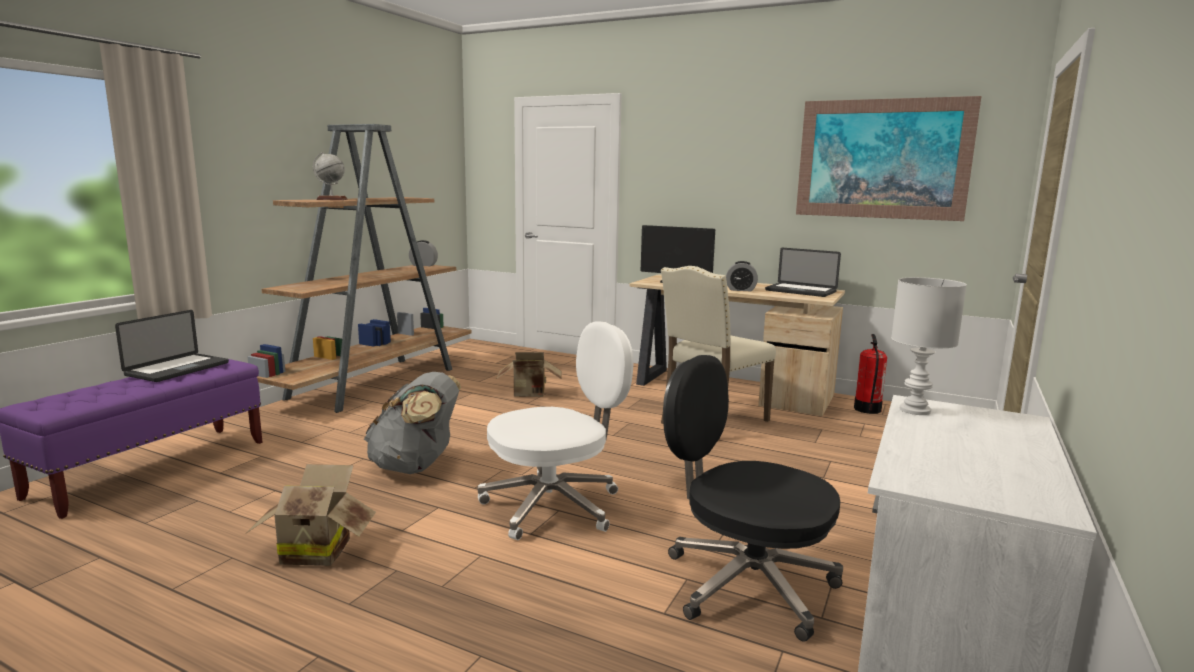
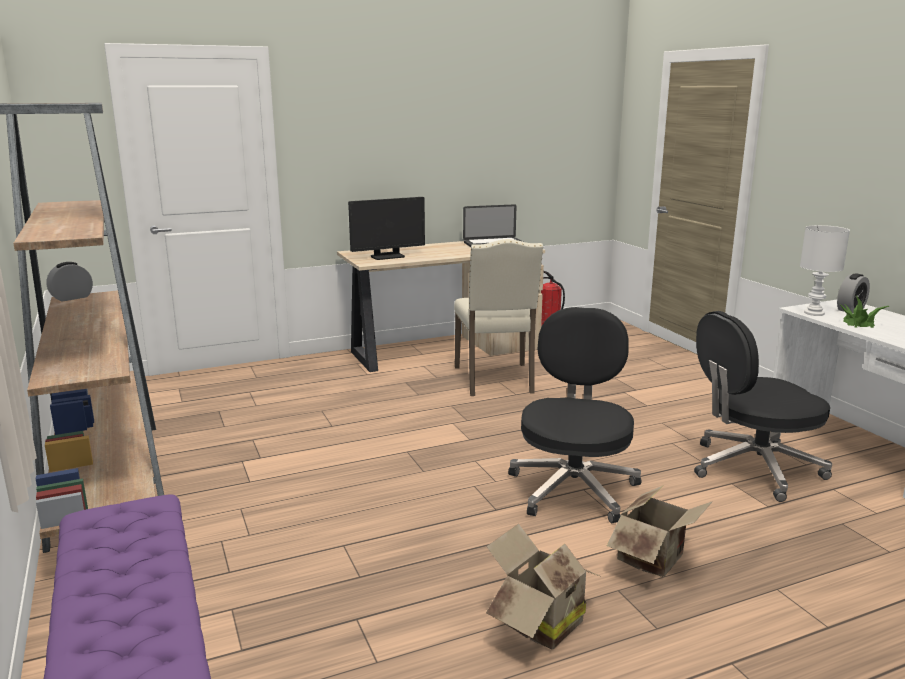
camera: 50 degrees left, 5 degrees up
(178, 369) = (106, 545): laptop -> none
(331, 199) = (61, 226): globe -> none
(416, 466) = (408, 523): grey backpack -> none
(530, 394) = (311, 417): cardboard box -> cardboard box (656, 560)
(554, 505) = (573, 488): white office chair -> black office chair
(740, 290) = (458, 253): alarm clock -> alarm clock (850, 309)
(882, 159) = (527, 119): picture -> none
(933, 434) = (858, 323): none -> potted plant

